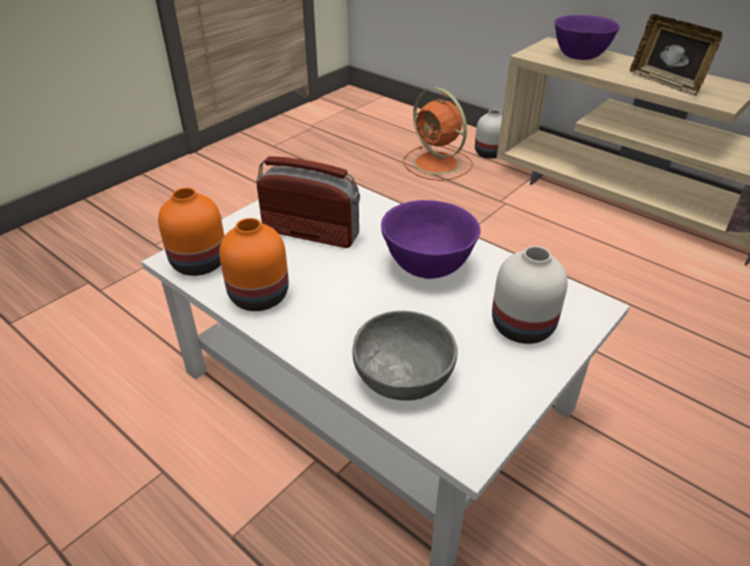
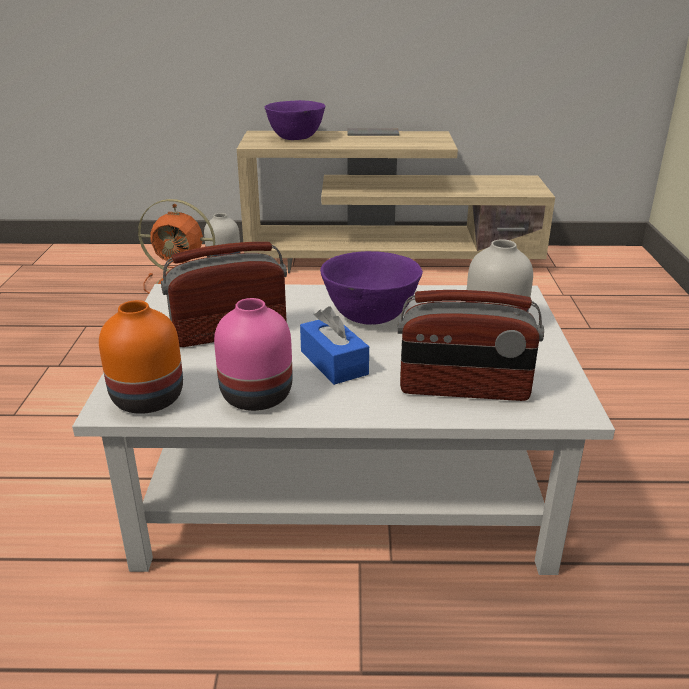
camera: 40 degrees left, 10 degrees down
(259, 297) = (258, 396): orange vase -> pink vase
(343, 295) = (334, 363): none -> blue tissue box
(403, 375) = (463, 390): grey bowl -> radio
(666, 83) = (385, 141): picture frame -> none

